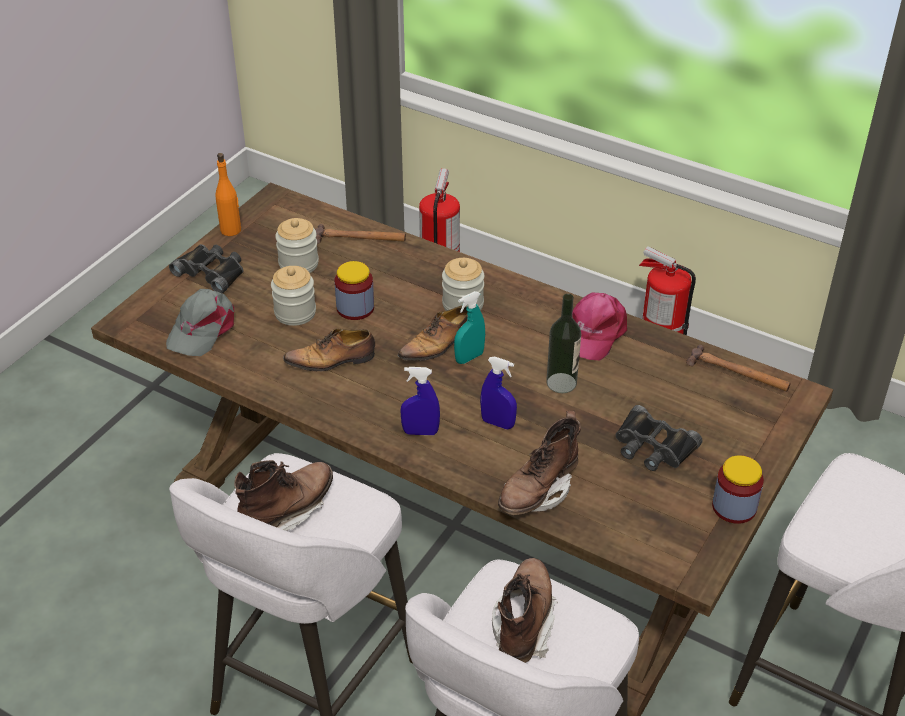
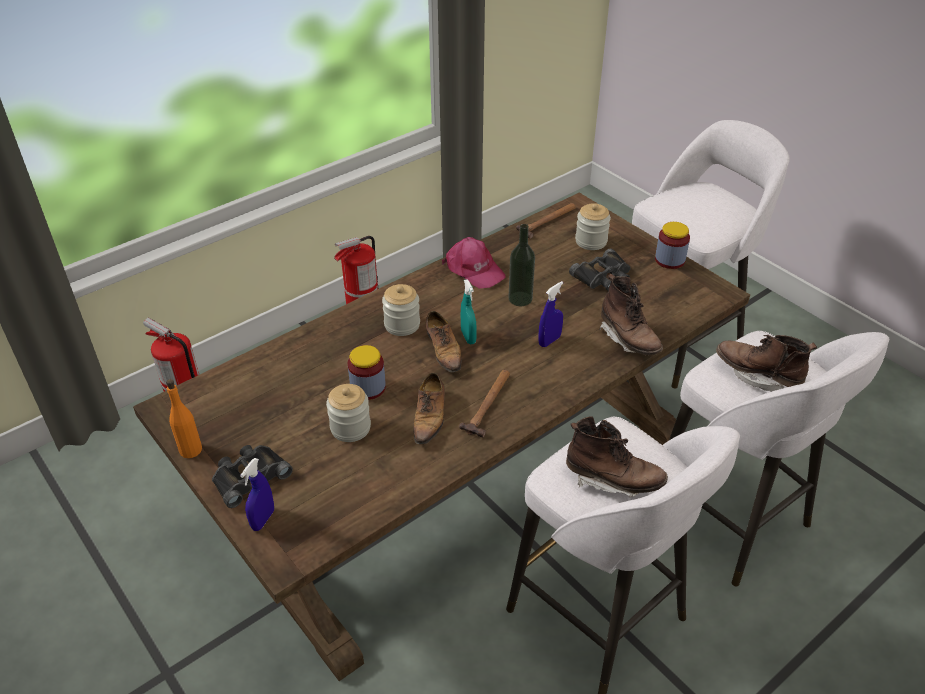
camera: 70 degrees left, 0 degrees up
(202, 329) = (333, 499): grey cap -> none
(287, 512) = (613, 480): brown boot -> brown boot turned 135 degrees clockwise
(298, 264) = (280, 411): jar -> jar (591, 241)
(360, 238) = (271, 363): hammer -> hammer (489, 404)
(420, 432) = (542, 384): blue spray bottle -> blue spray bottle (263, 519)

